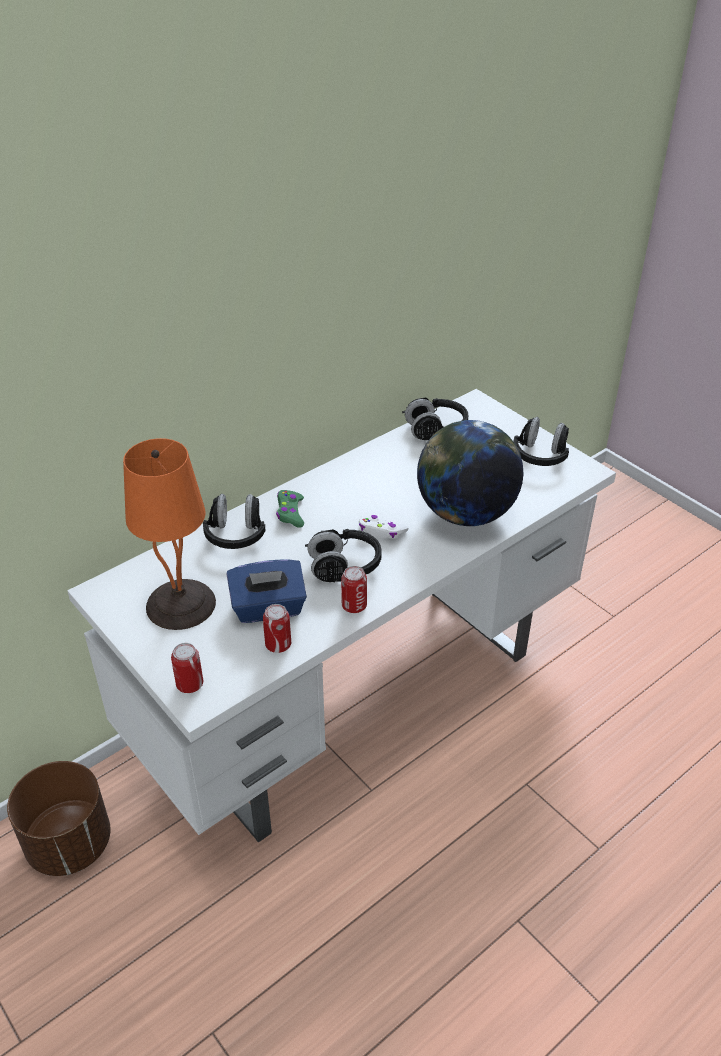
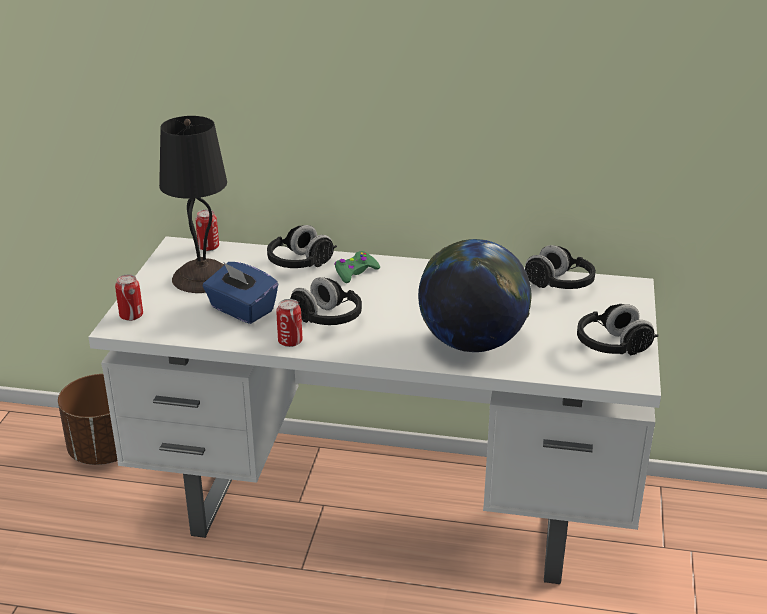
camera: 50 degrees right, 10 degrees down
(181, 603) = (204, 277): orange table lamp -> black table lamp
(278, 644) = (209, 330): can -> can (208, 247)
(381, 531) = (391, 316): white game controller -> none

